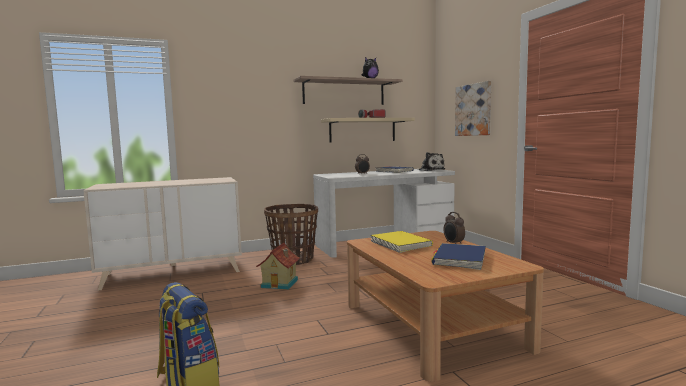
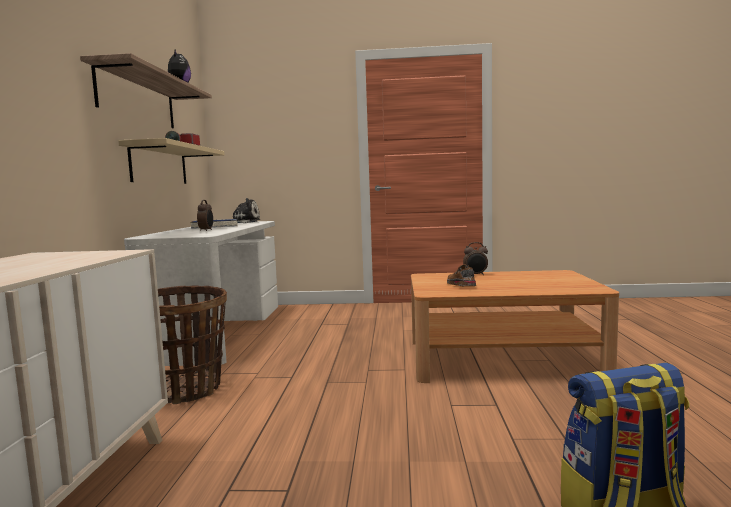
camera: 65 degrees left, 0 degrees up
(280, 283) = (285, 411): toy house -> none
(400, 244) = (460, 285): yellow book -> brown shoe
(459, 259) = (533, 279): blue book -> none
(473, 110) = (288, 147): picture -> none

